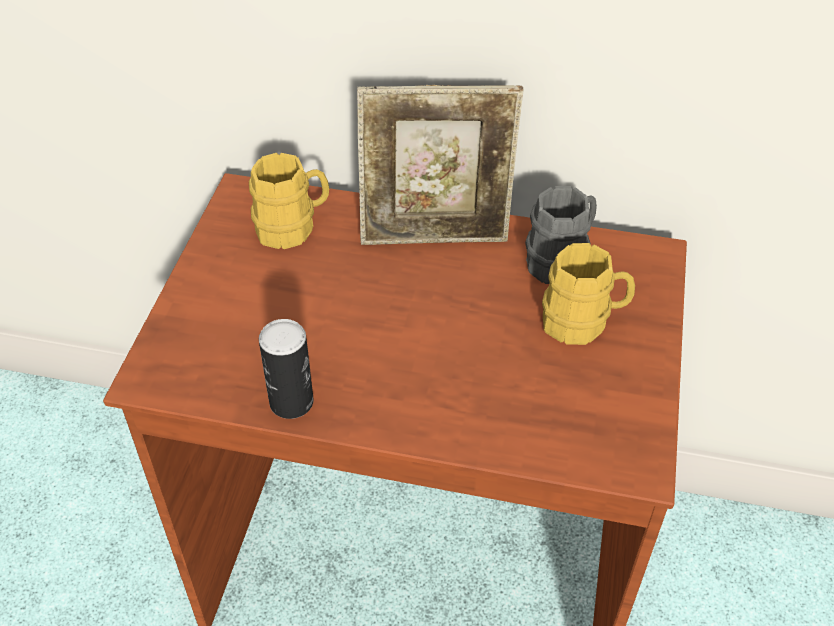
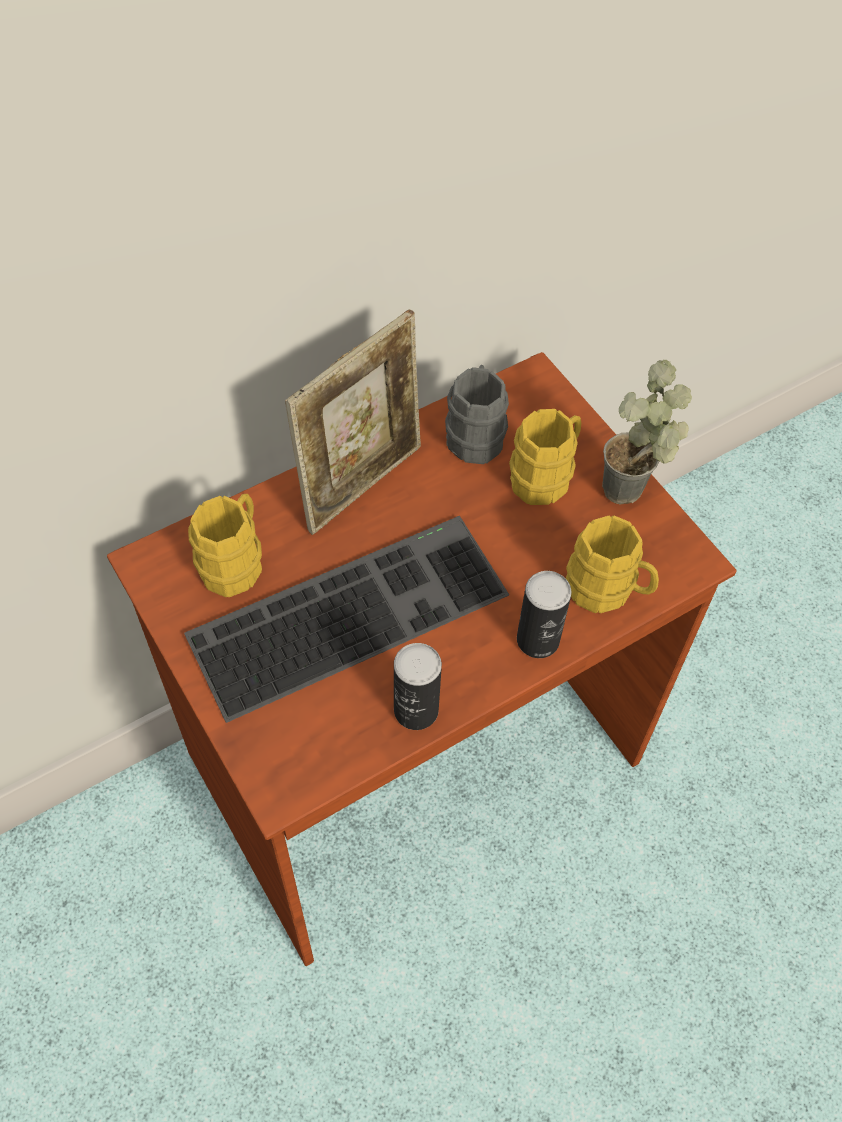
camera: 45 degrees left, 10 degrees up
(328, 307) = (349, 609): none -> keyboard
(437, 425) = (538, 640): none -> can
(536, 434) = (607, 590): none -> yellow mug
(643, 384) = (633, 495): none -> potted plant

